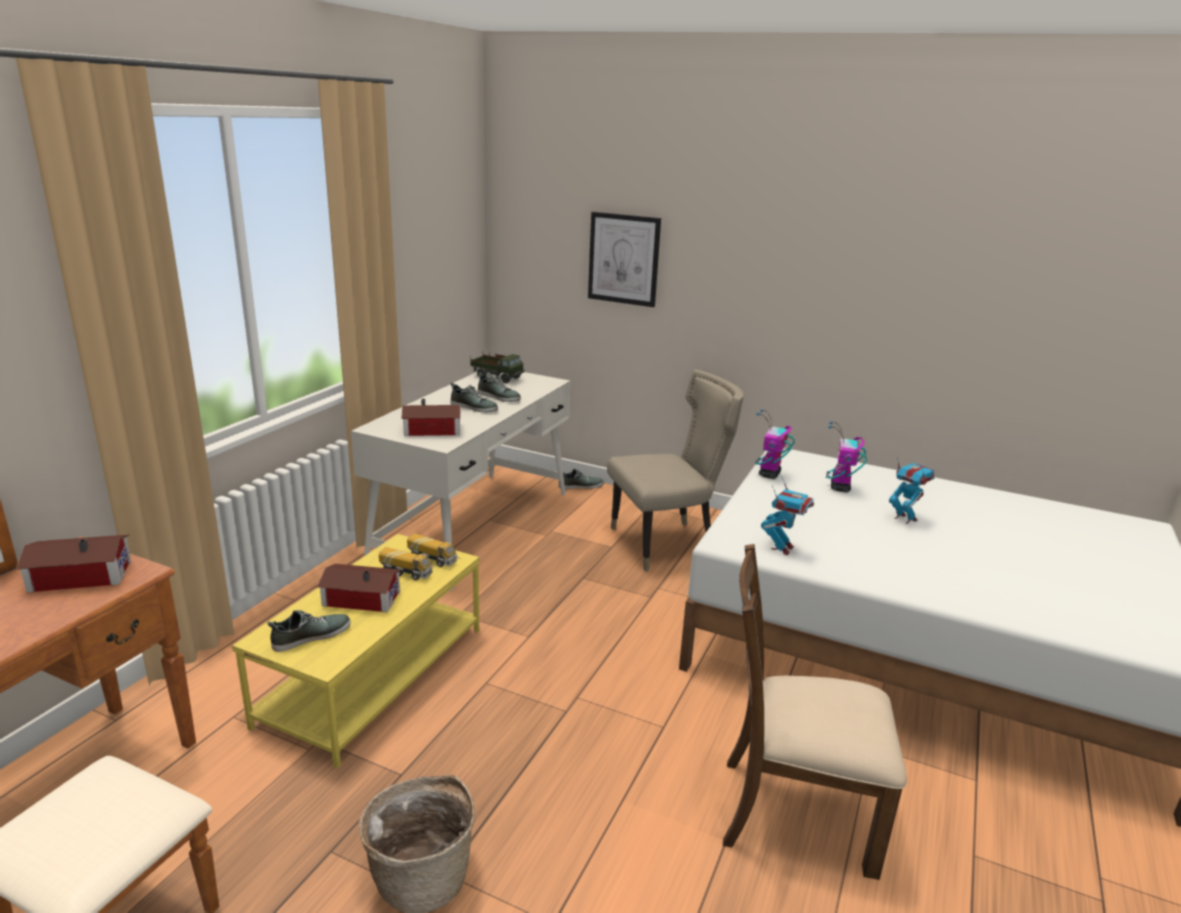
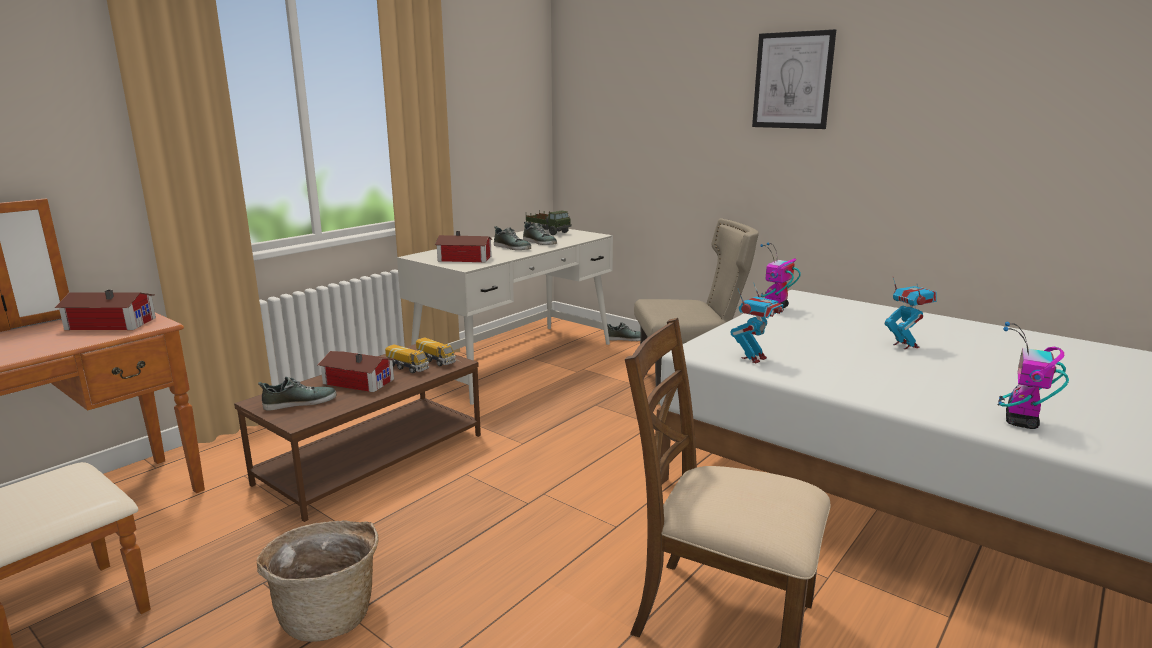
camera: 15 degrees right, 5 degrees down
(374, 674) = (373, 458): yellow coffee table -> brown coffee table
(623, 259) = (664, 123): picture -> picture (792, 80)
(840, 488) = (846, 320): toy robot -> toy robot (1021, 422)

